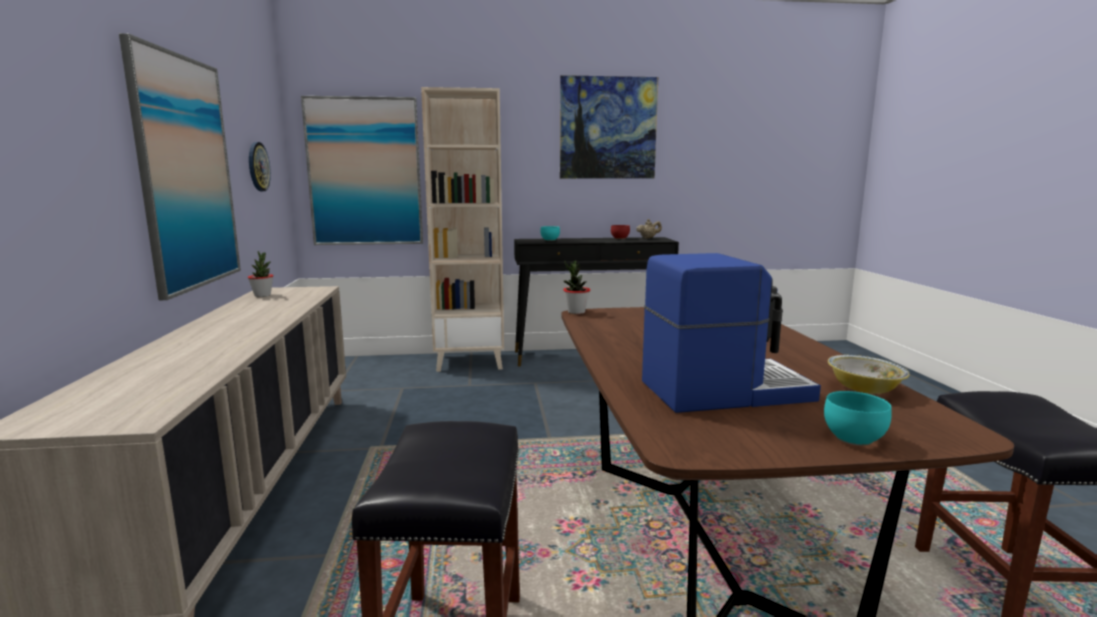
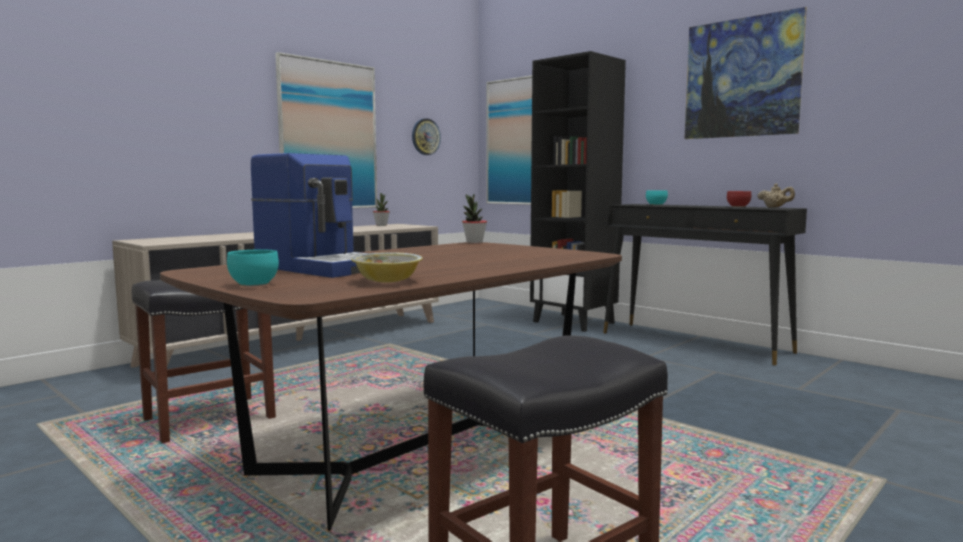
camera: 50 degrees right, 5 degrees down
(470, 362) = (574, 322): beige bookcase -> black bookcase

